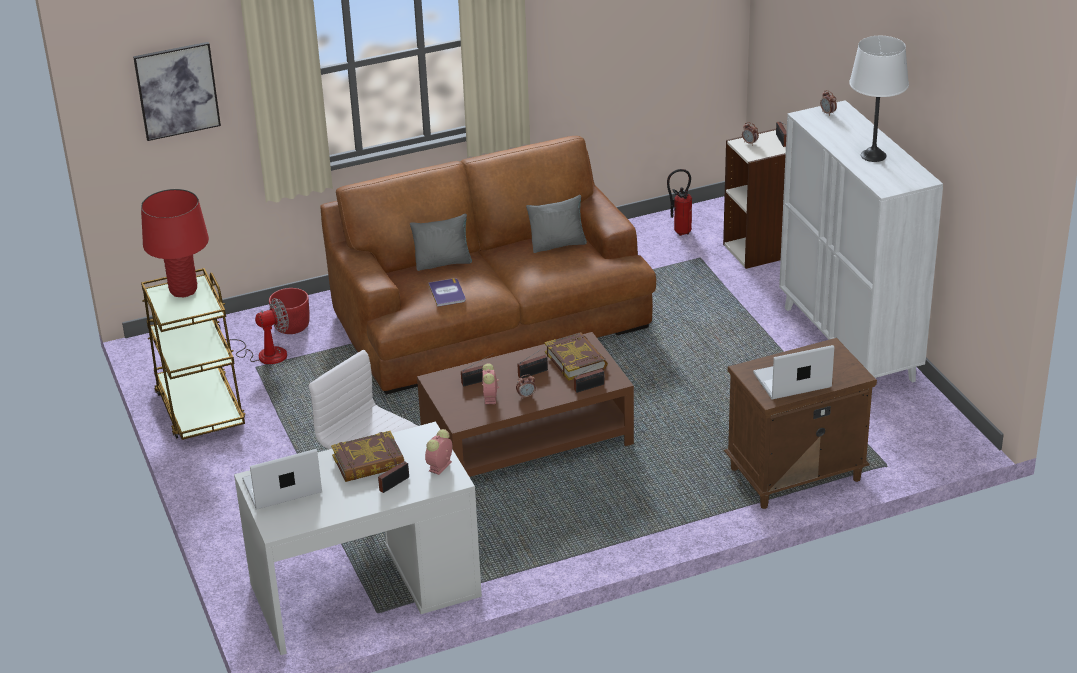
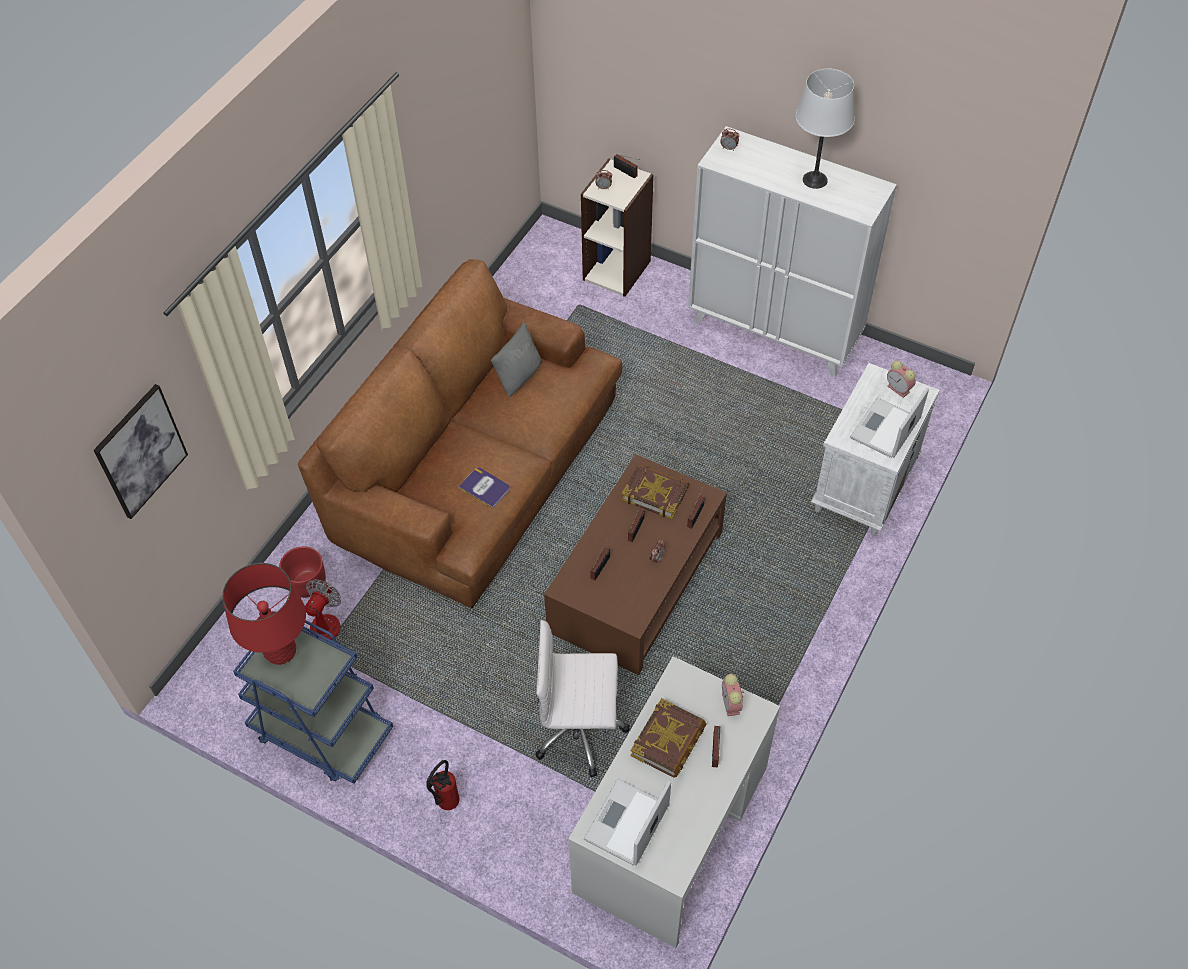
camera: 40 degrees left, 20 degrees up
(200, 409) = (321, 732): brown cart -> blue cart
(443, 263) = (440, 453): grey pillow -> none
(490, 398) = (630, 579): alarm clock -> alarm clock (899, 389)
(679, 232) = (535, 286): fire extinguisher -> fire extinguisher (445, 804)
(794, 475) = (863, 488): brown nightstand -> white nightstand

